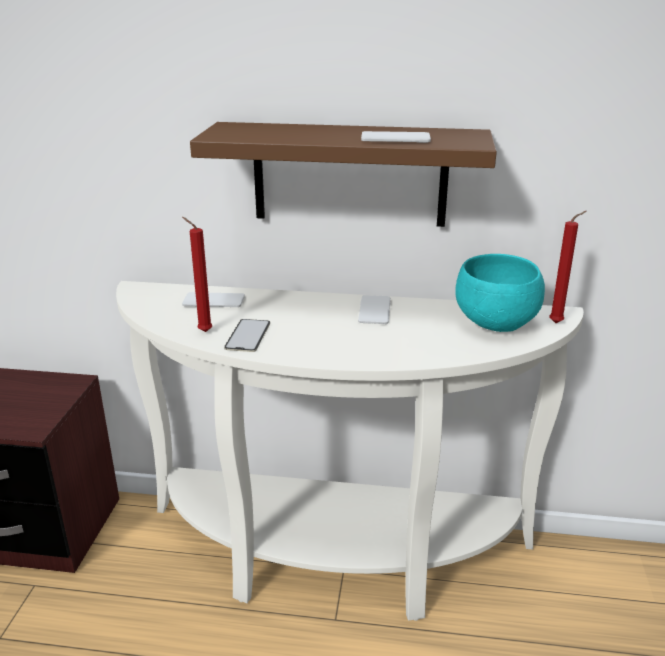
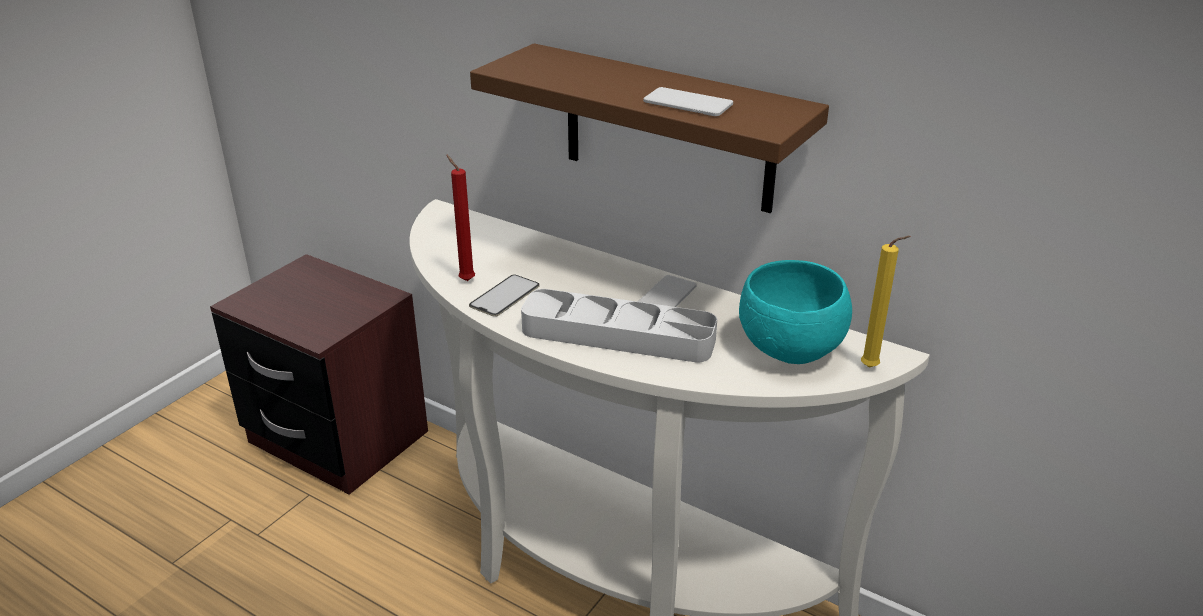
camera: 25 degrees right, 5 degrees up
(213, 301) = (505, 245): phone -> none
(364, 342) = (618, 335): none -> grey tray
(558, 323) = (872, 368): red candle -> yellow candle

